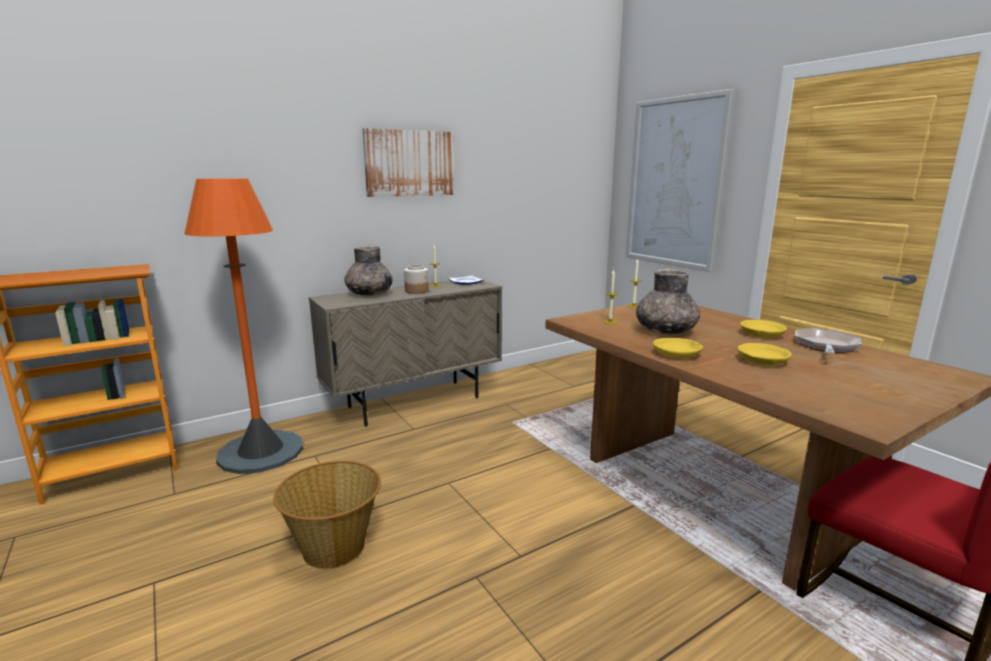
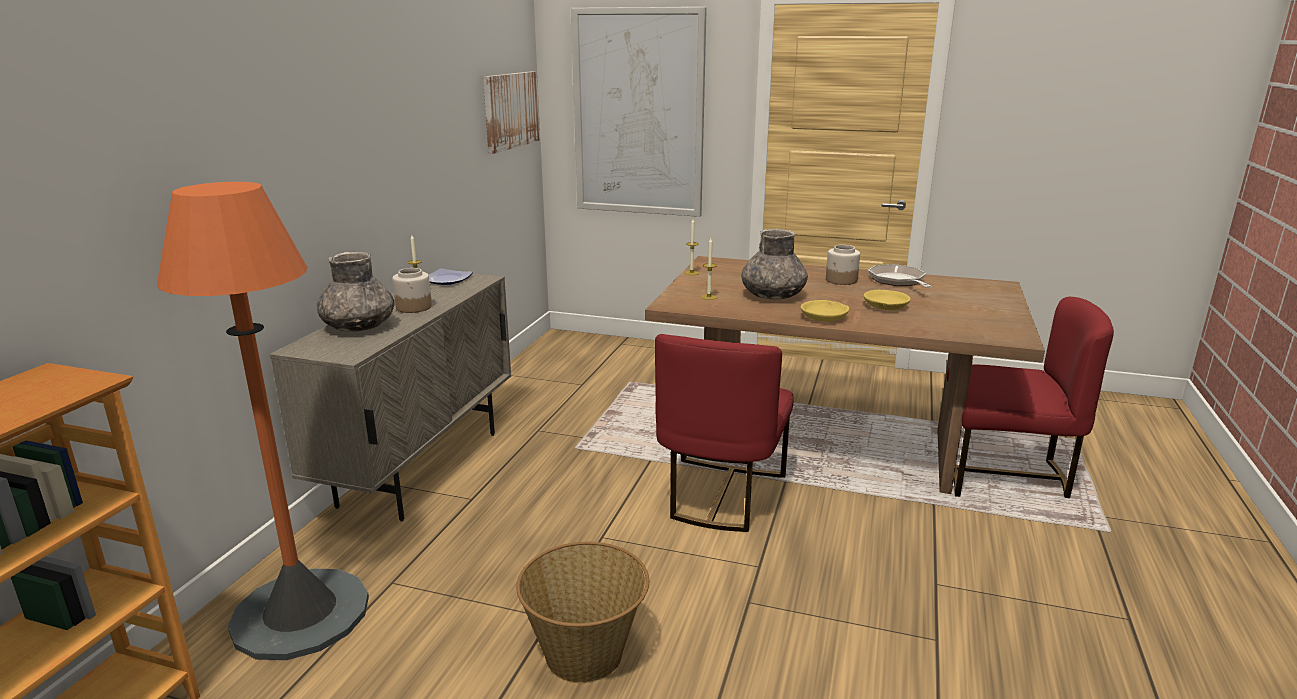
camera: 40 degrees left, 5 degrees up
(410, 163) = (358, 116): picture -> picture (510, 110)
(566, 492) = (720, 495): none -> red chair
(761, 334) = (841, 280): yellow bowl -> jar

